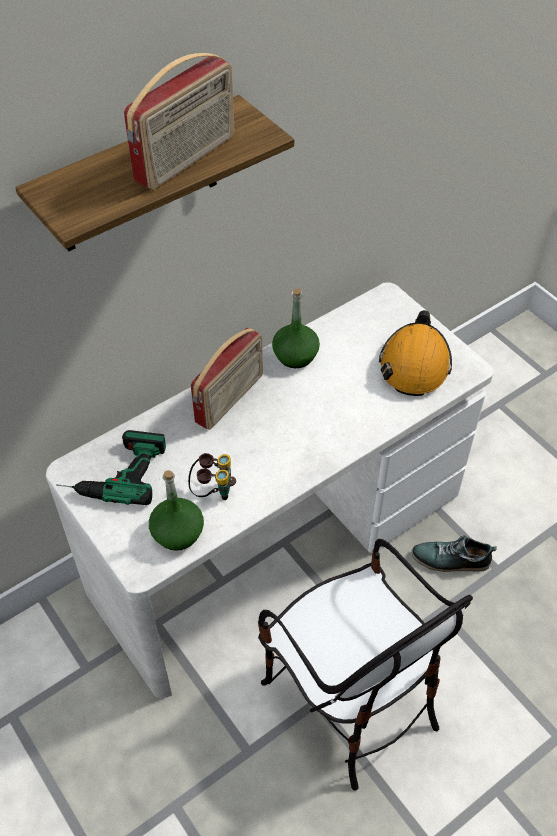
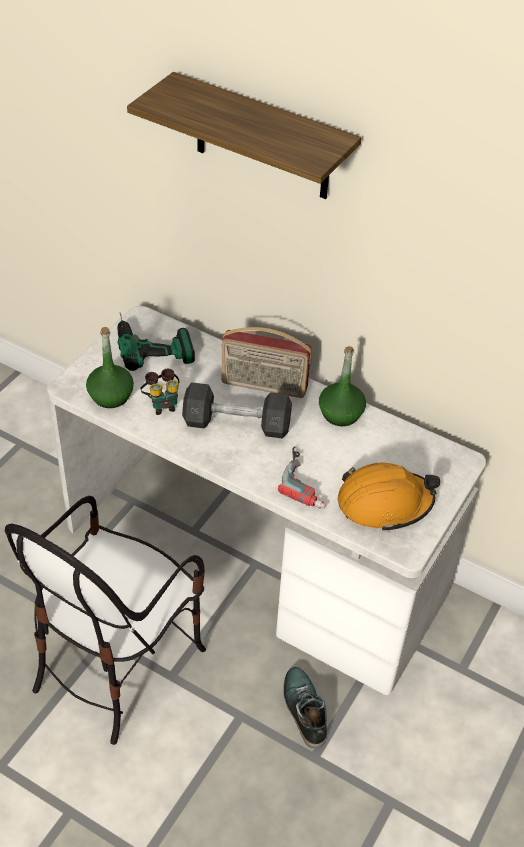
camera: 65 degrees right, 5 degrees down
(187, 160) = (253, 132): radio -> none
(271, 437) = (236, 424): none -> grey dumbbell
(368, 408) = (308, 481): none -> power drill

